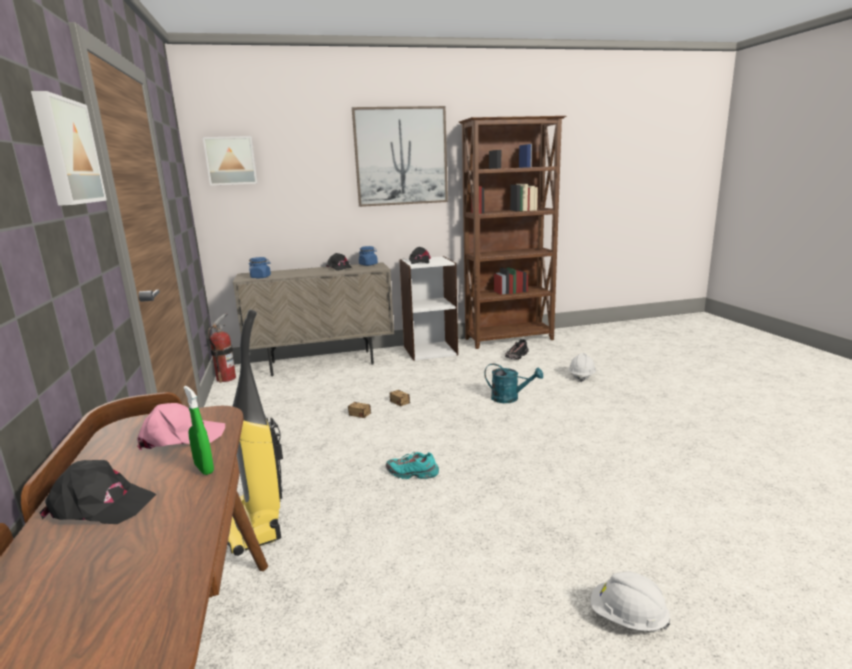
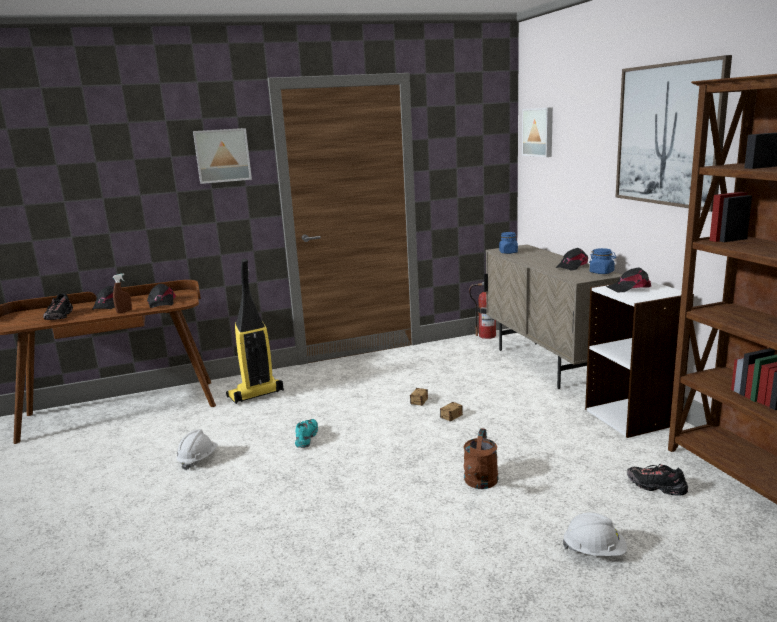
camera: 85 degrees right, 0 degrees up
(131, 568) = (60, 316): none -> black shoe
(181, 437) = (161, 302): pink cap -> black cap
(204, 468) = (124, 311): green spray bottle -> brown spray bottle
(510, 398) = (480, 483): turquoise watering can -> brown watering can
(627, 618) = (97, 537): white hard hat -> white hard hat (198, 459)

